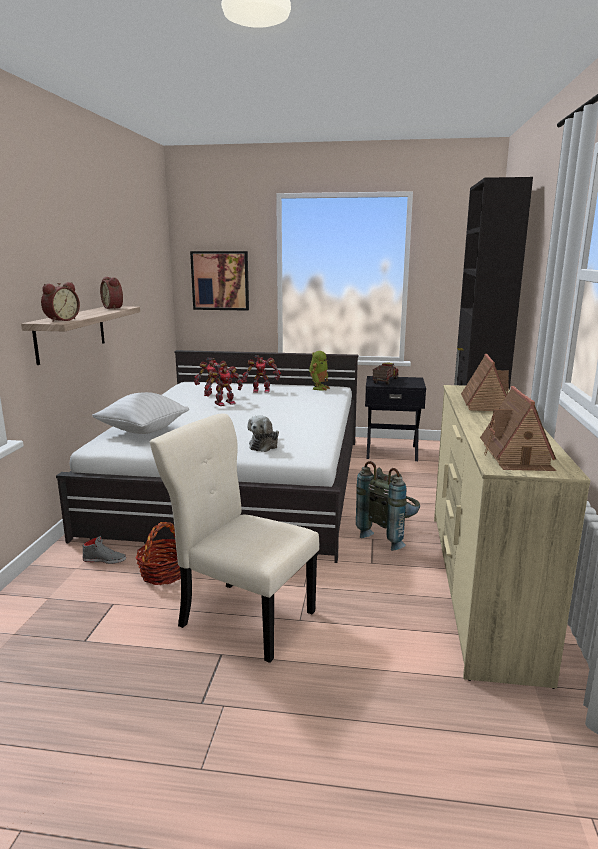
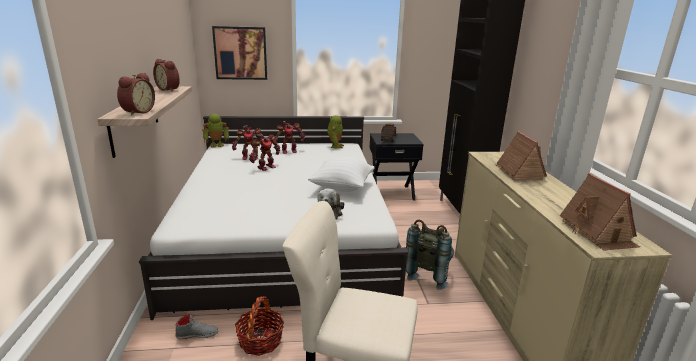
camera: 15 degrees left, 5 degrees up
(143, 430) = (210, 204): white pillow -> white pillow (342, 187)
(186, 382) = (217, 145): none -> toy robot

